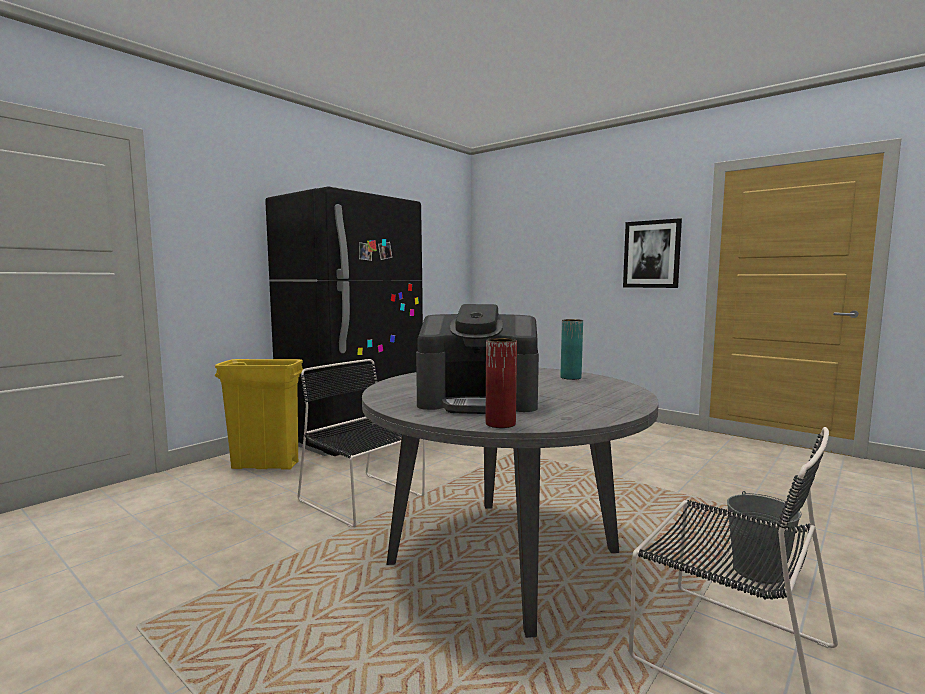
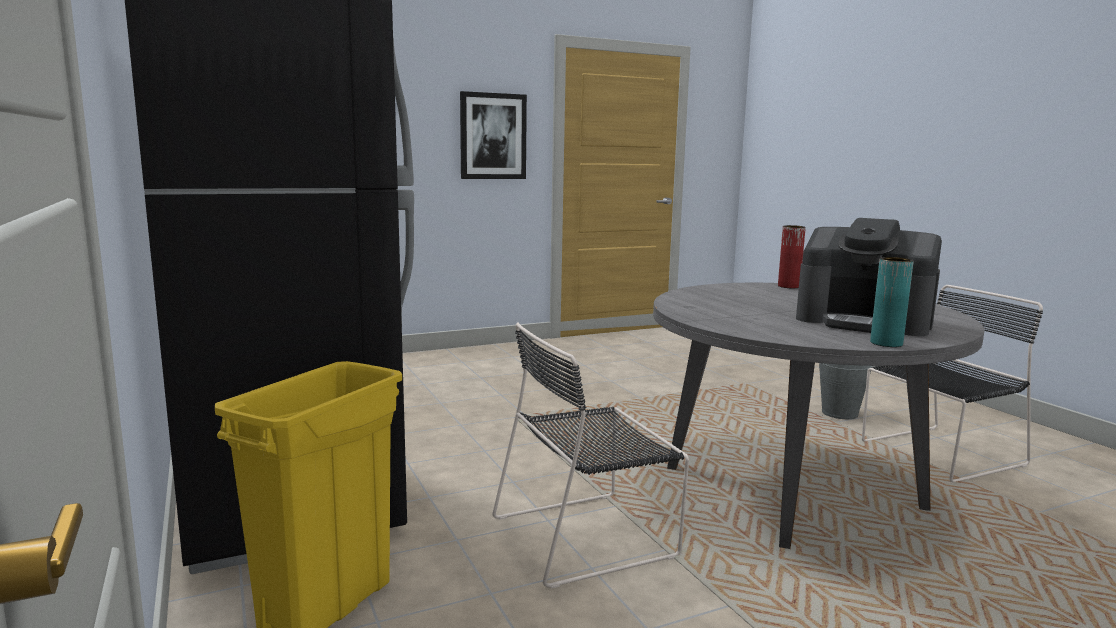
camera: 65 degrees left, 5 degrees up
(478, 401) = (864, 321): coffee machine -> coffee machine turned 90 degrees clockwise
(500, 424) = (957, 327): red vase -> red vase (788, 286)
(570, 377) = (754, 289): turquoise vase -> turquoise vase (886, 343)

